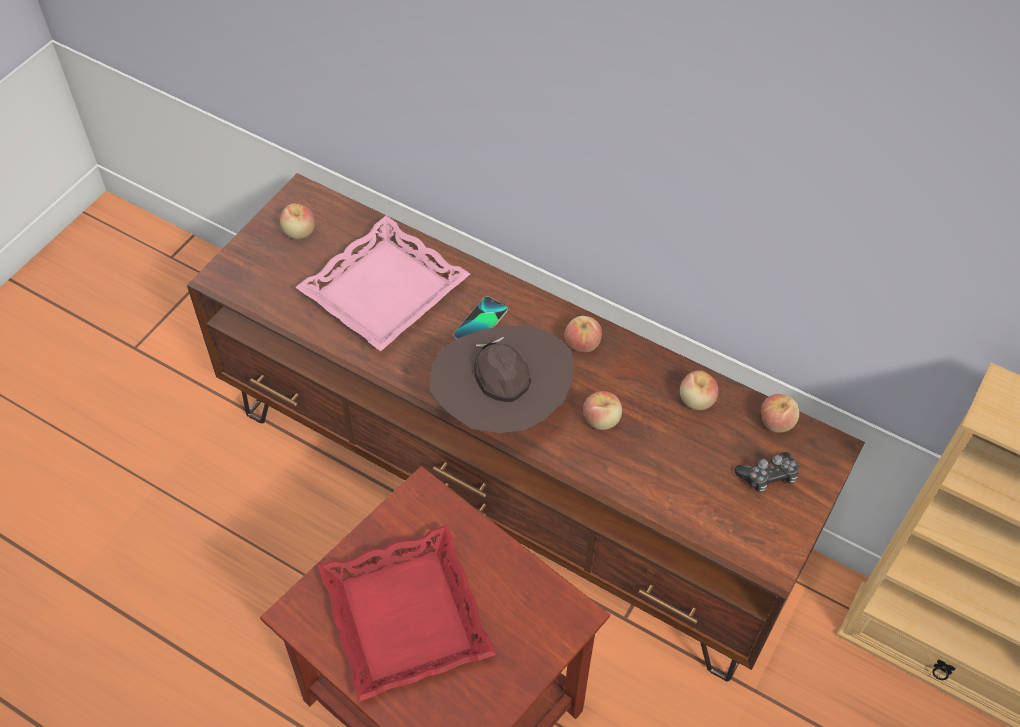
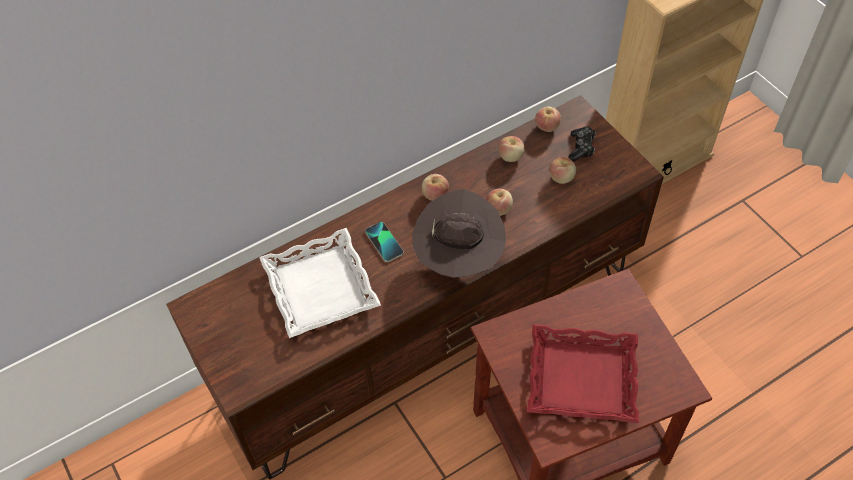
camera: 60 degrees left, 0 degrees up
(299, 232) = (228, 322): apple -> apple (561, 178)
(383, 290) = (319, 288): pink tray -> white tray

